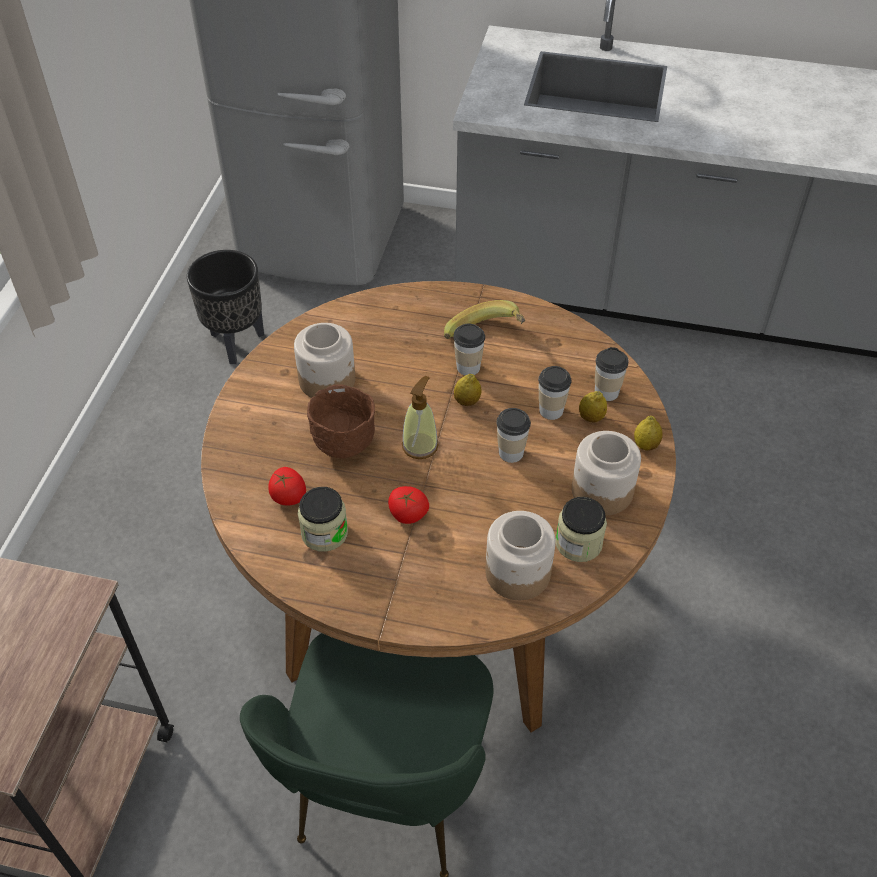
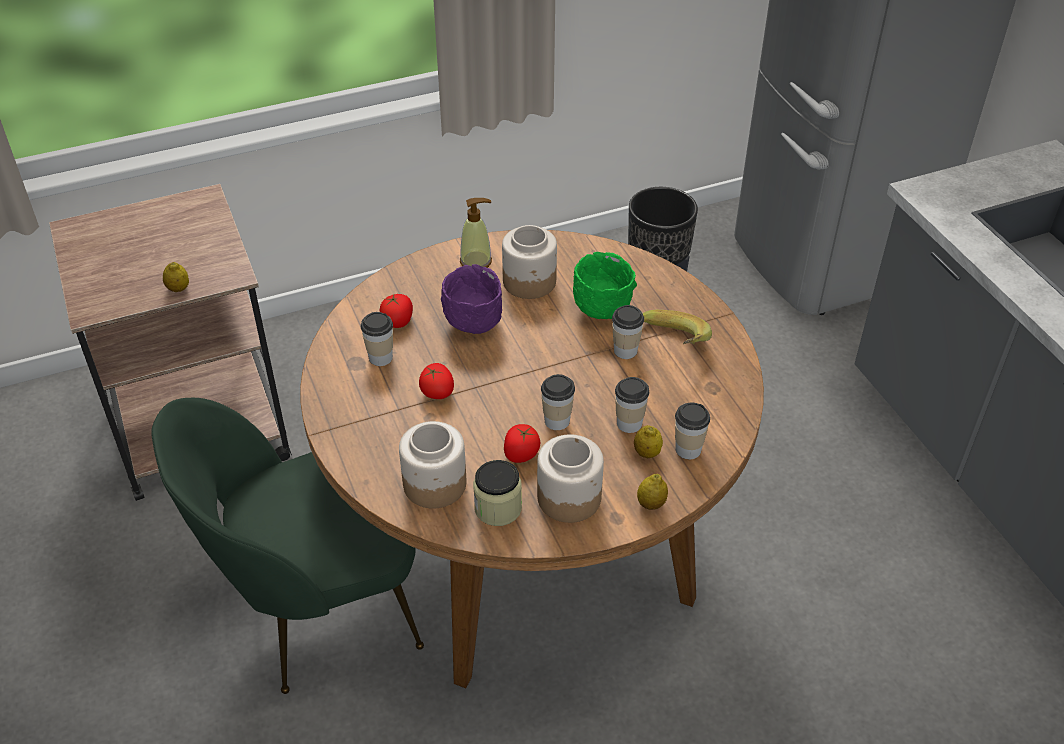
camera: 55 degrees right, 5 degrees down
(324, 533) = (380, 357): jar -> cup
(343, 445) = (473, 323): brown bowl -> purple bowl
(407, 355) = (601, 310): none -> green bowl
(420, 445) = (513, 365): soap dispenser -> soap dispenser (476, 261)
(467, 401) = (586, 368): lemon -> lemon (178, 289)
(529, 496) = (521, 454): none -> tomato

